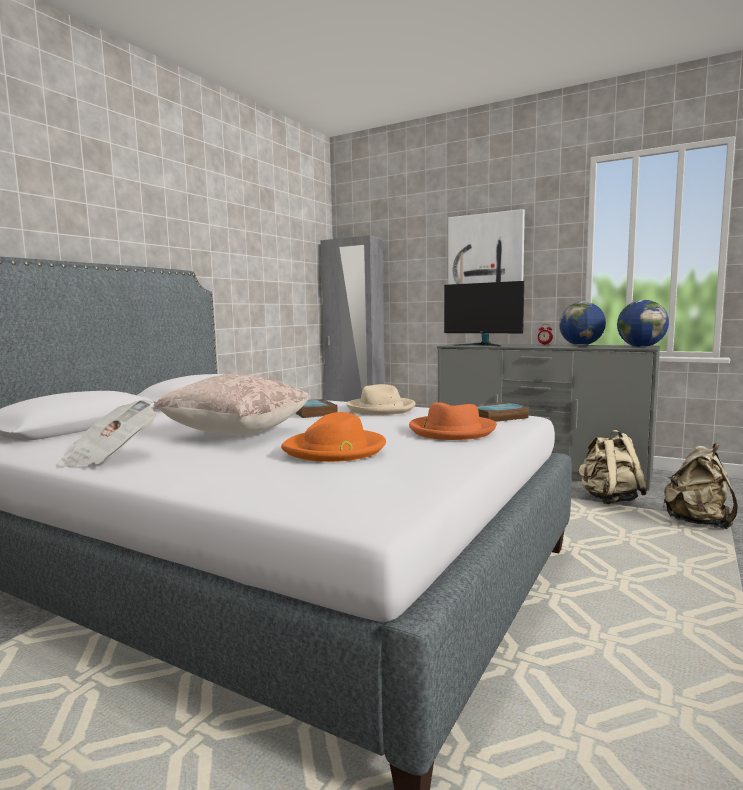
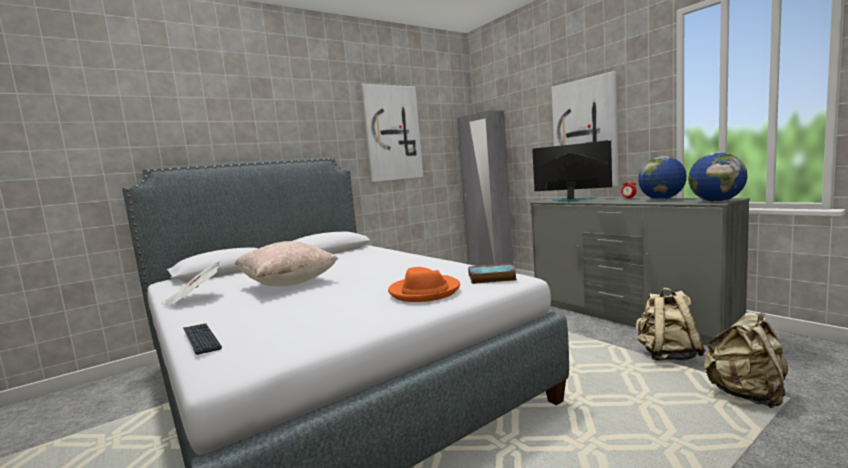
camera: 25 degrees right, 0 degrees up
(253, 249) = (392, 133): none -> picture
(259, 491) = (201, 339): none -> keyboard
(312, 412) = (370, 265): book -> none
(335, 450) = (306, 305): orange hat -> none
(381, 409) = (421, 264): beige hat -> none
(483, 345) = (571, 200): monitor -> monitor turned 150 degrees clockwise

